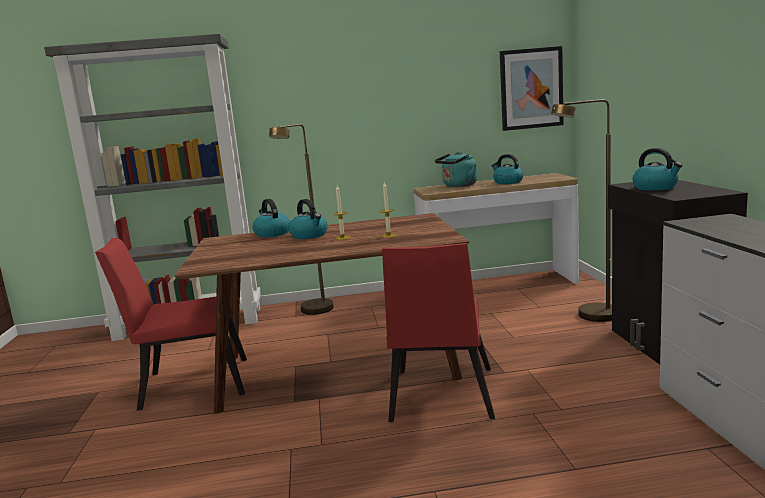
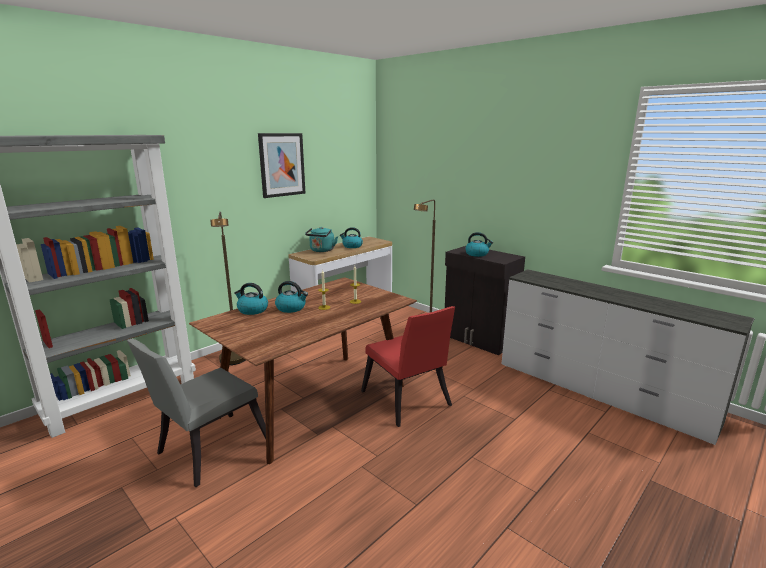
camera: 40 degrees left, 5 degrees up
(187, 384) = (208, 450): red chair -> grey chair
(531, 88) = (355, 181): picture -> picture (282, 165)

